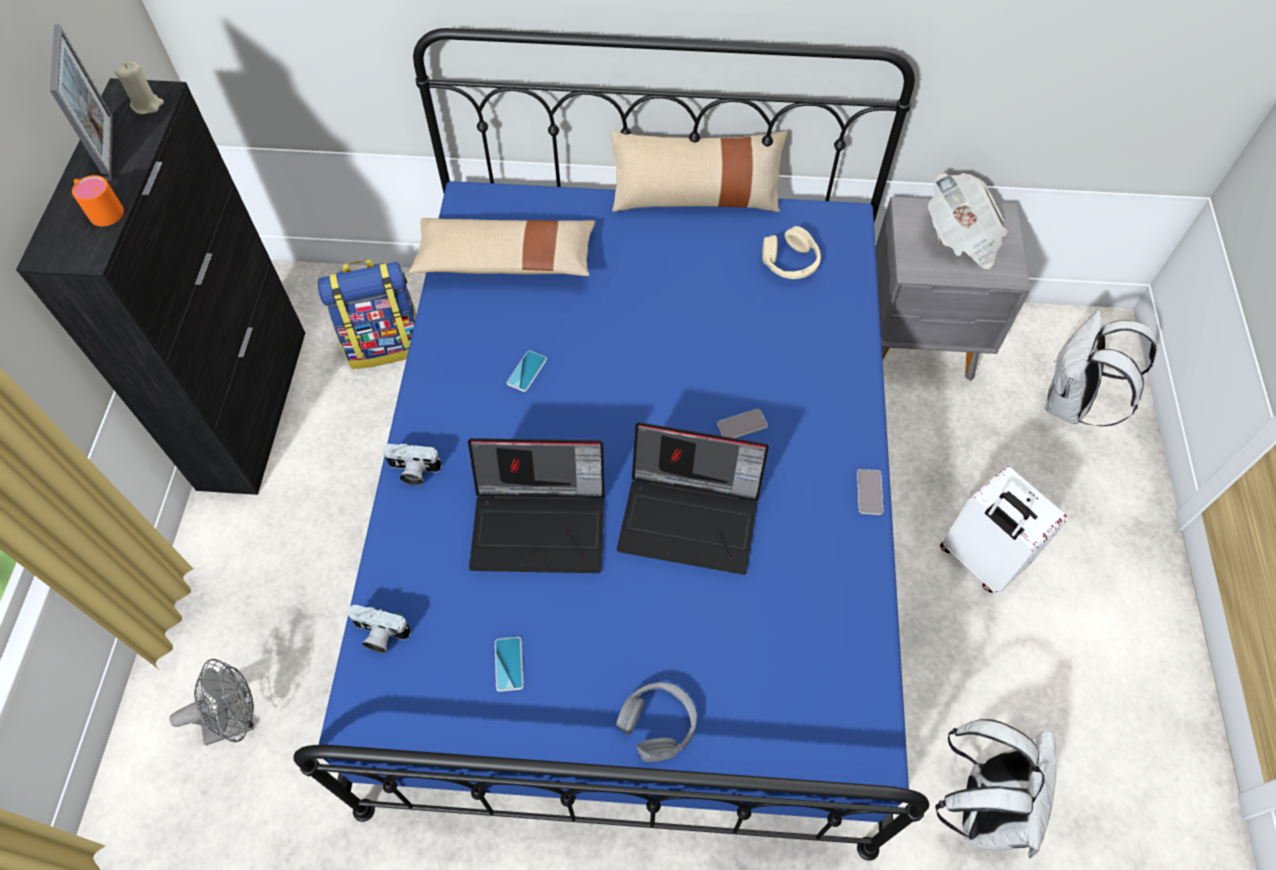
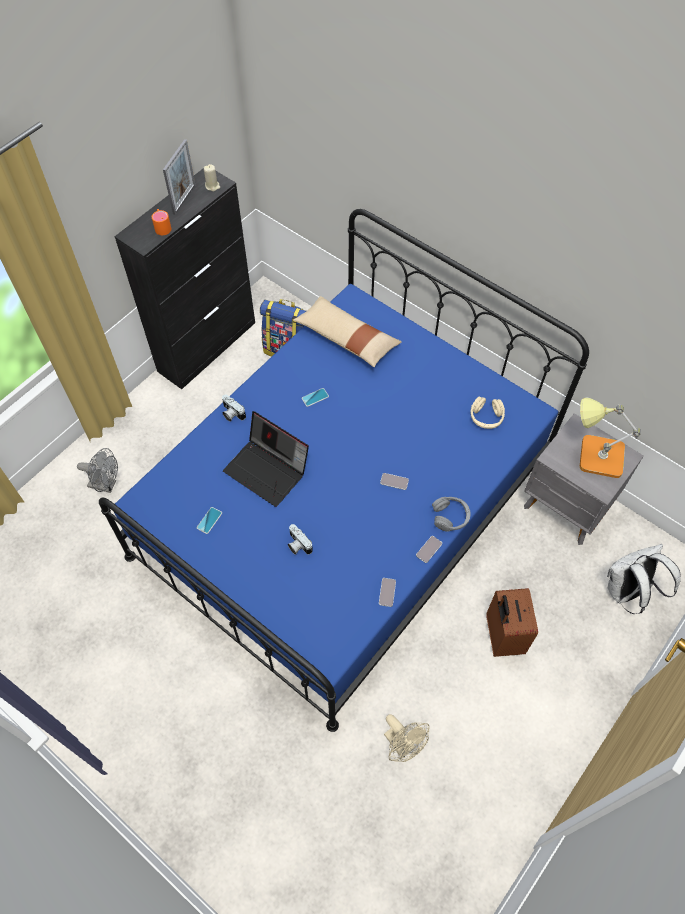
camera: 35 degrees right, 0 degrees up
(379, 635) = (167, 475): camera -> camera (297, 545)
(658, 723) = (251, 585): grey headphones -> grey headphones (450, 517)
(692, 517) = (336, 508): laptop -> none
(696, 197) = (466, 357): beige pillow -> none
(866, 594) = (387, 592): none -> phone
(962, 237) = (594, 456): newspaper -> table lamp
(979, 559) = (502, 636): white suitcase -> brown suitcase
(980, 804) = (403, 745): white backpack -> beige fan

